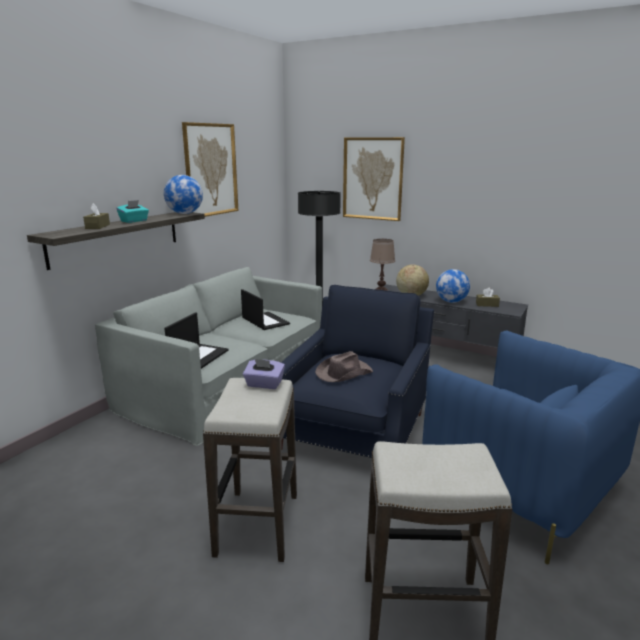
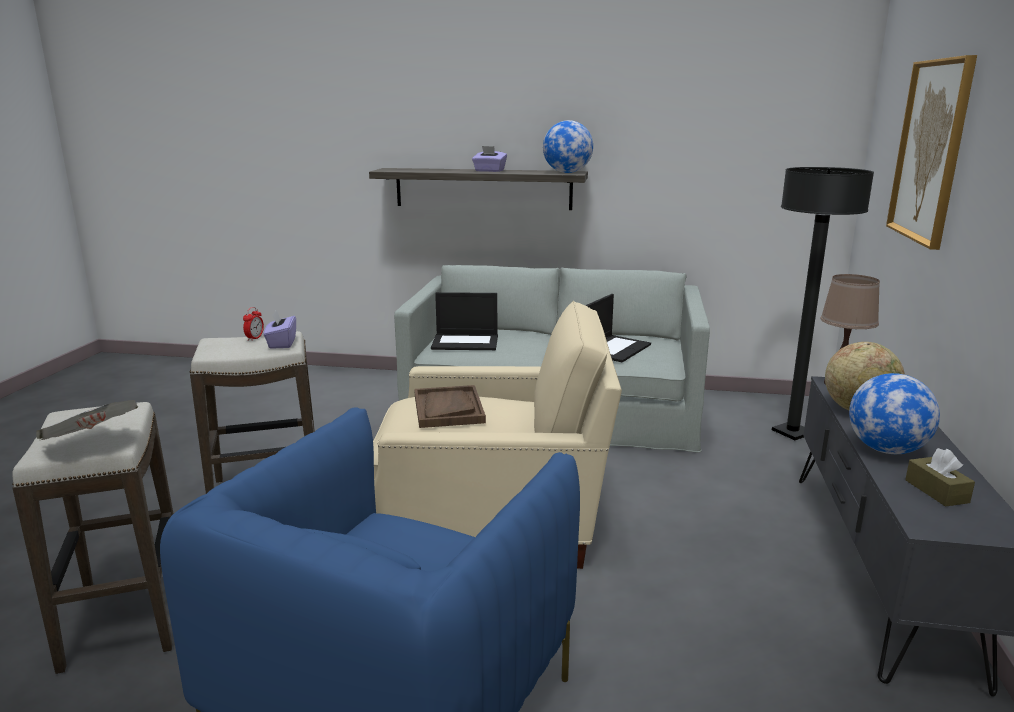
camera: 70 degrees right, 0 degrees up
(97, 226) = (442, 170): brown tissue box -> none
(134, 221) = (489, 171): turquoise tissue box -> purple tissue box
(210, 170) = (658, 118): picture -> none
(233, 396) = (255, 338): none -> alarm clock
(343, 373) = (448, 409): brown hat -> brown tray
(354, 429) = (493, 515): blue armchair -> beige armchair
(466, 460) = (92, 444): none -> newspaper

